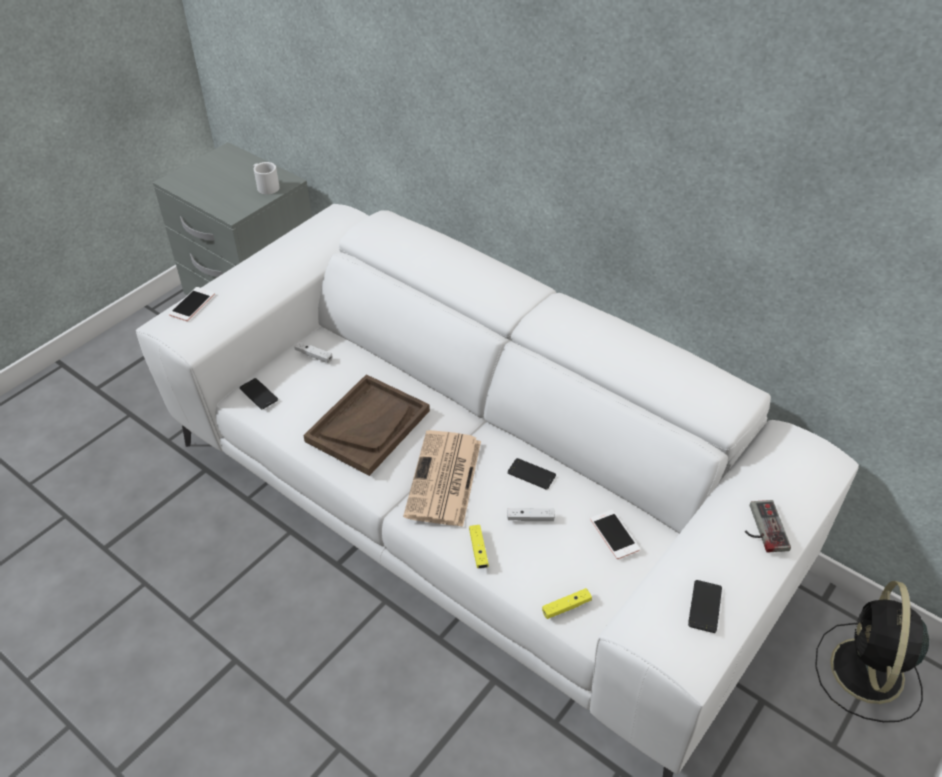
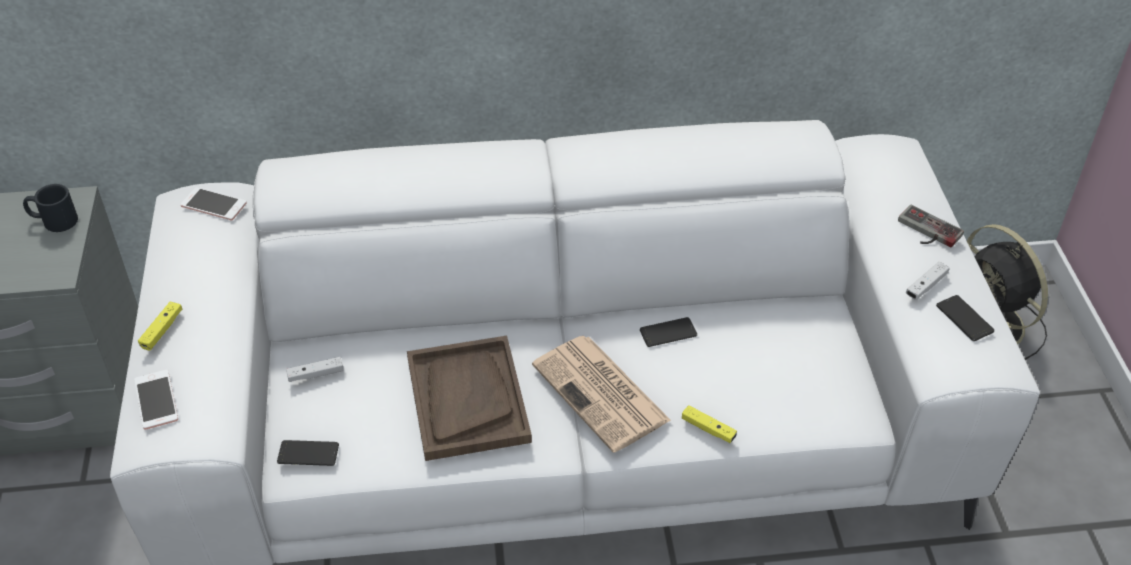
camera: 45 degrees left, 0 degrees up
(265, 186) = (53, 220): white mug -> black mug
(530, 518) = (715, 369): white game controller -> white game controller (926, 286)
(566, 607) = (829, 417): yellow game controller -> yellow game controller (162, 330)
(614, 534) = (793, 332): phone -> phone (213, 204)

